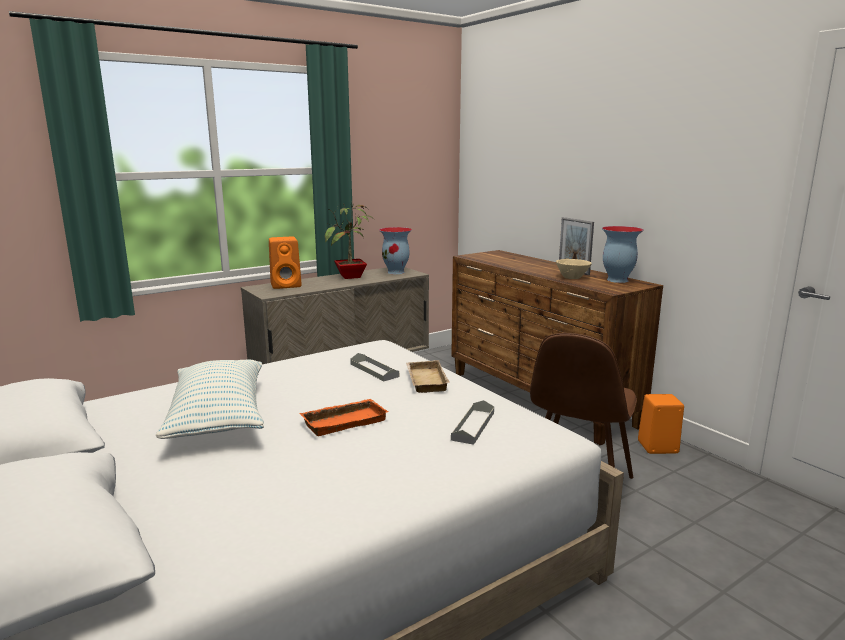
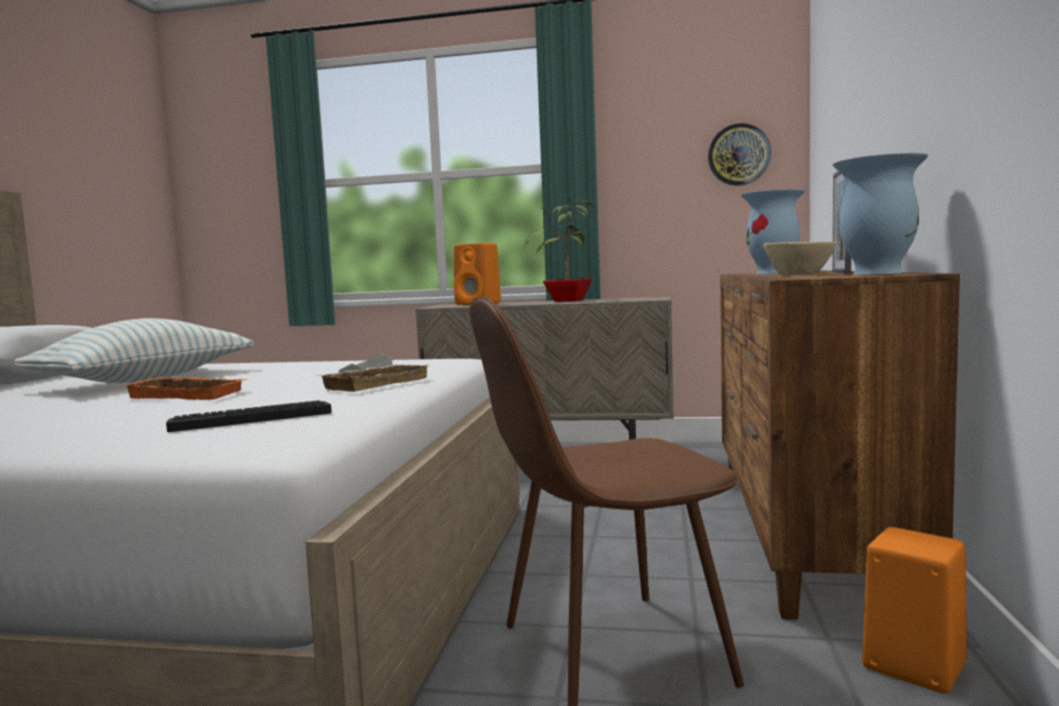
camera: 45 degrees right, 10 degrees down
(396, 272) = (637, 299): vase -> vase (774, 273)
(425, 167) = (738, 155): none -> wall clock
(473, 426) = (251, 417): grey tray -> keyboard

